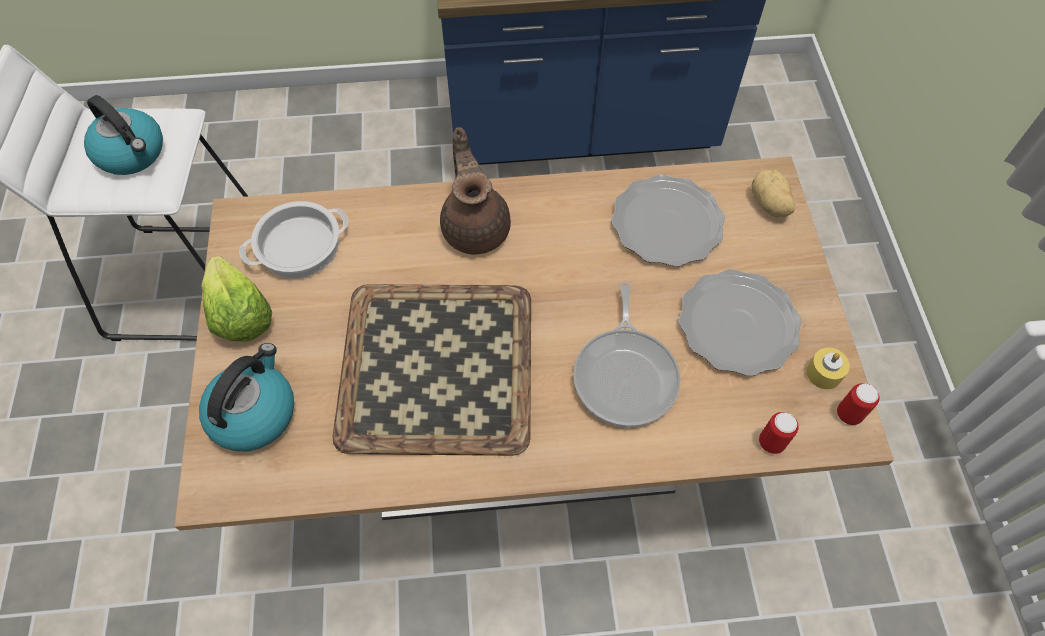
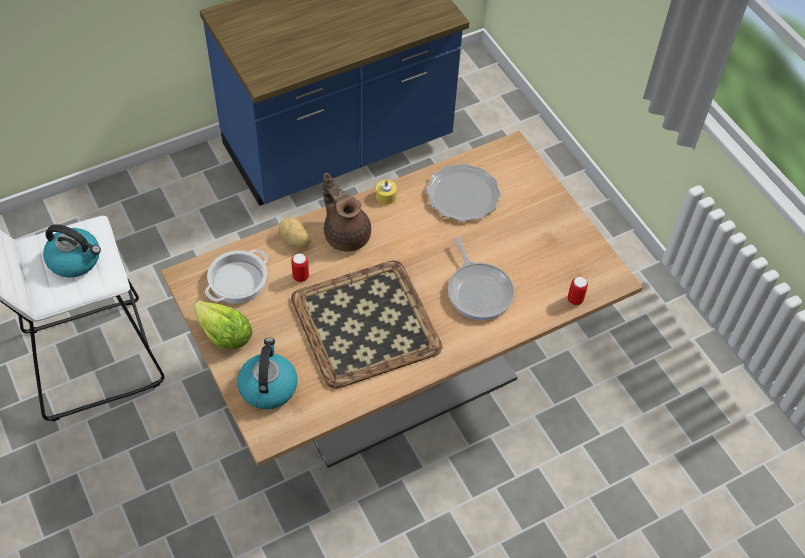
camera: 25 degrees left, 5 degrees down
(737, 324) = (529, 241): plate -> none
(768, 205) = (518, 165): potato -> potato (295, 240)
(824, 373) = (588, 253): yellow candle -> yellow candle (386, 196)
(849, 414) = (610, 270): can -> can (300, 276)

